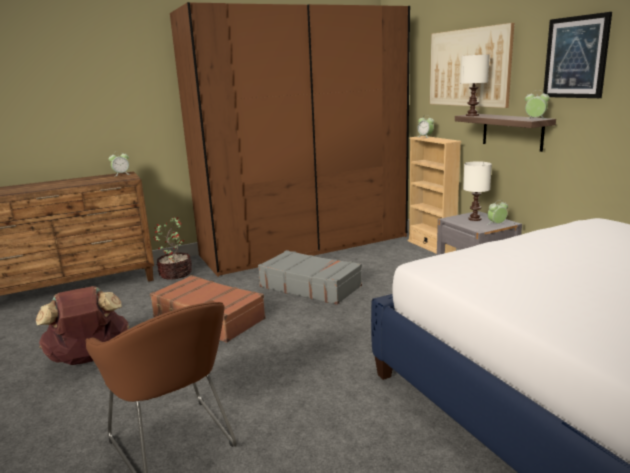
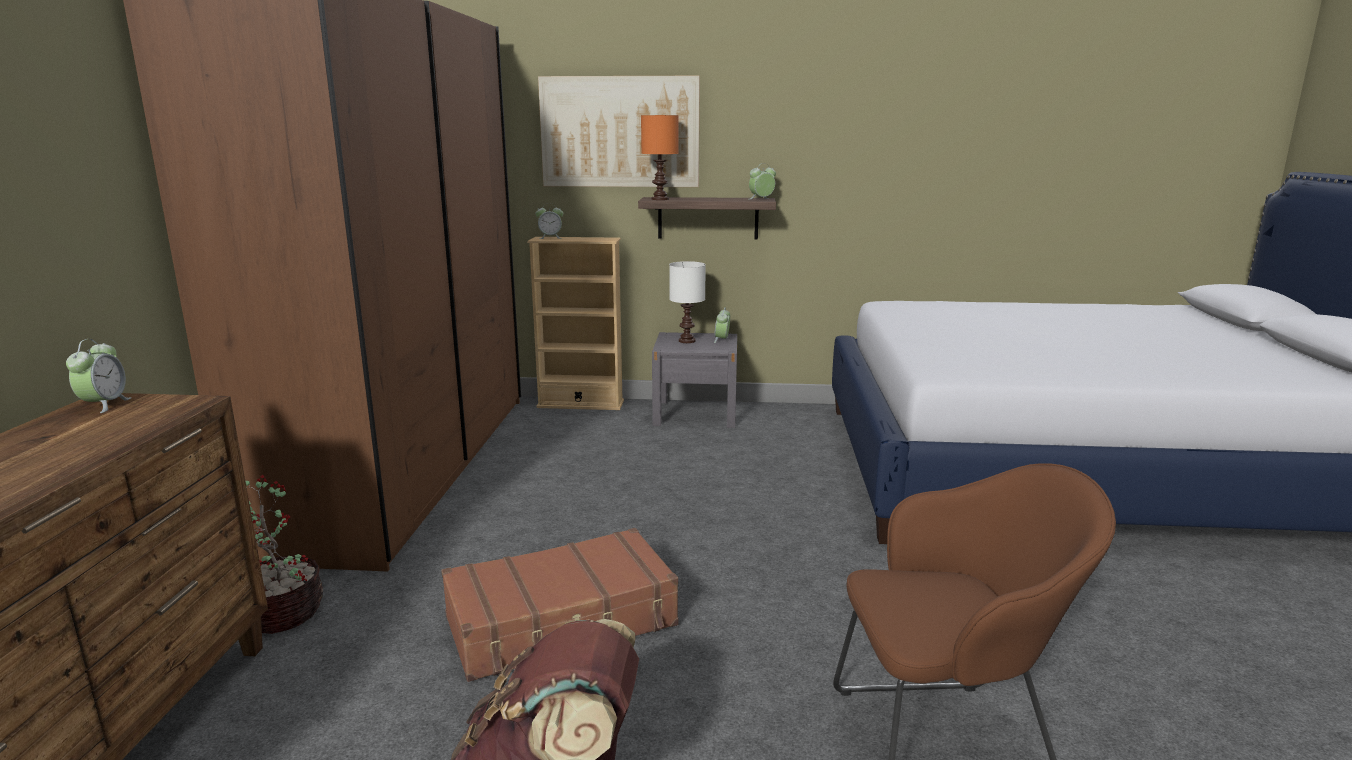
camera: 60 degrees left, 0 degrees up
(310, 286) = (574, 508): grey suitcase -> none
(472, 115) = (660, 199): white table lamp -> orange table lamp
(576, 57) = (796, 125): picture -> none

